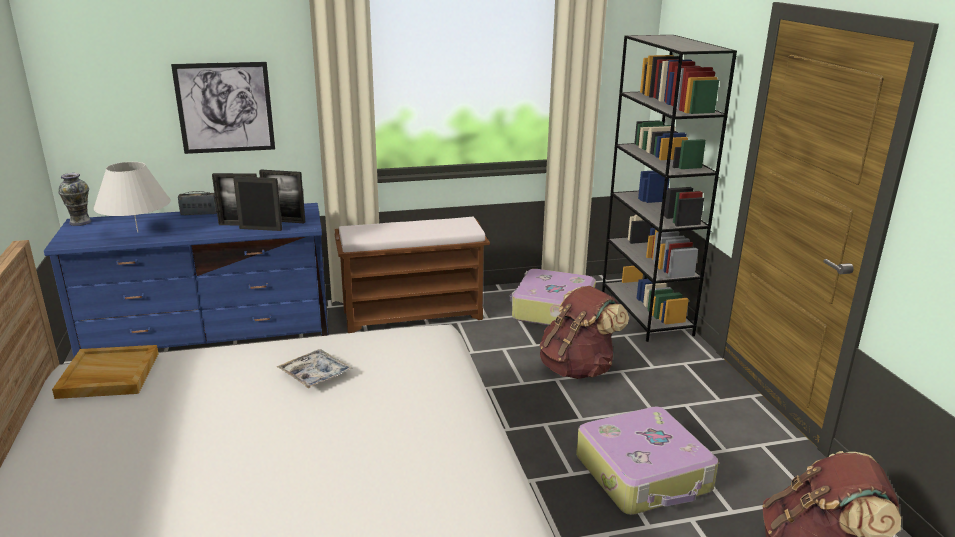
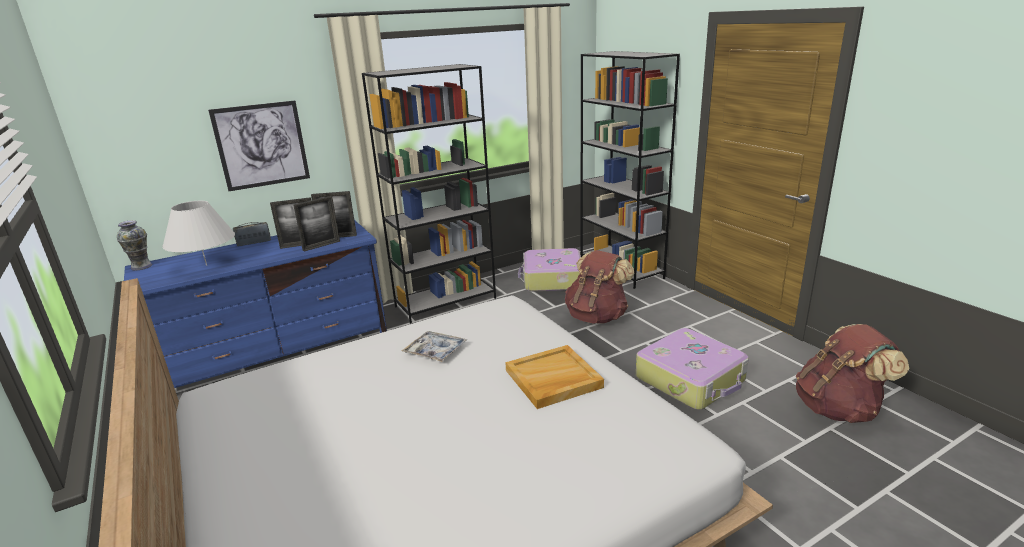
camera: 15 degrees left, 0 degrees up
(108, 375) = (244, 390): beige tray -> beige tray (553, 379)
(260, 229) = (321, 245): picture frame -> picture frame turned 150 degrees clockwise
(414, 314) = (446, 302): brown bench -> grey bookcase

